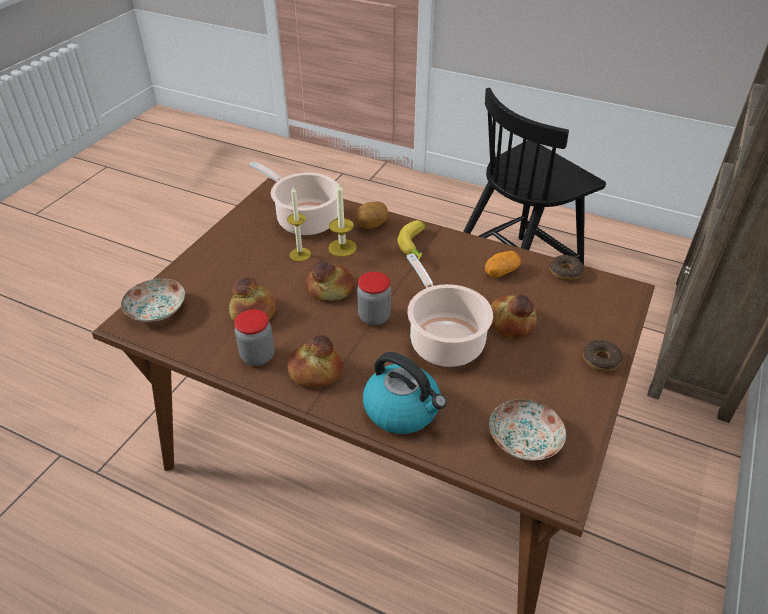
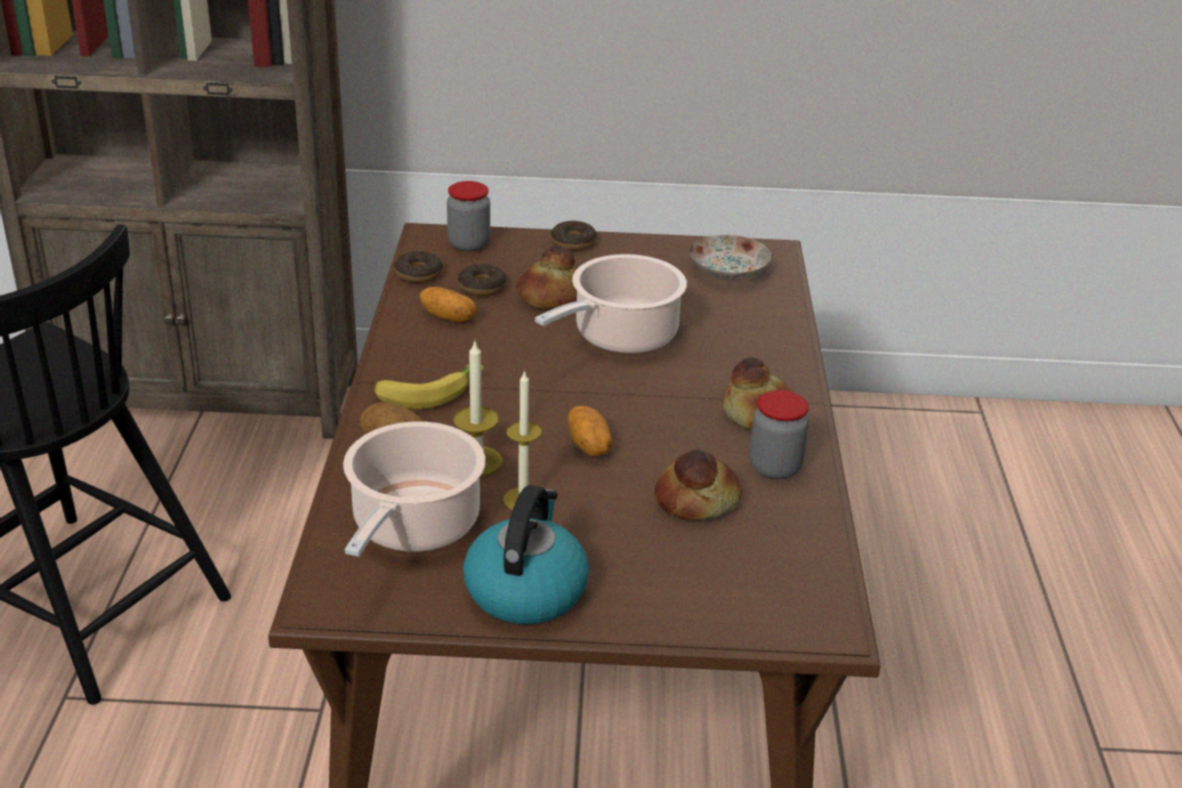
camera: 115 degrees left, 10 degrees down
(156, 309) = (774, 606): plate -> none
(330, 289) = (589, 445): bread -> potato
(374, 317) = (619, 394): jar -> jar (469, 244)
(403, 410) = (757, 343): kettle -> kettle (526, 590)
(538, 295) = (482, 287): none -> donut

